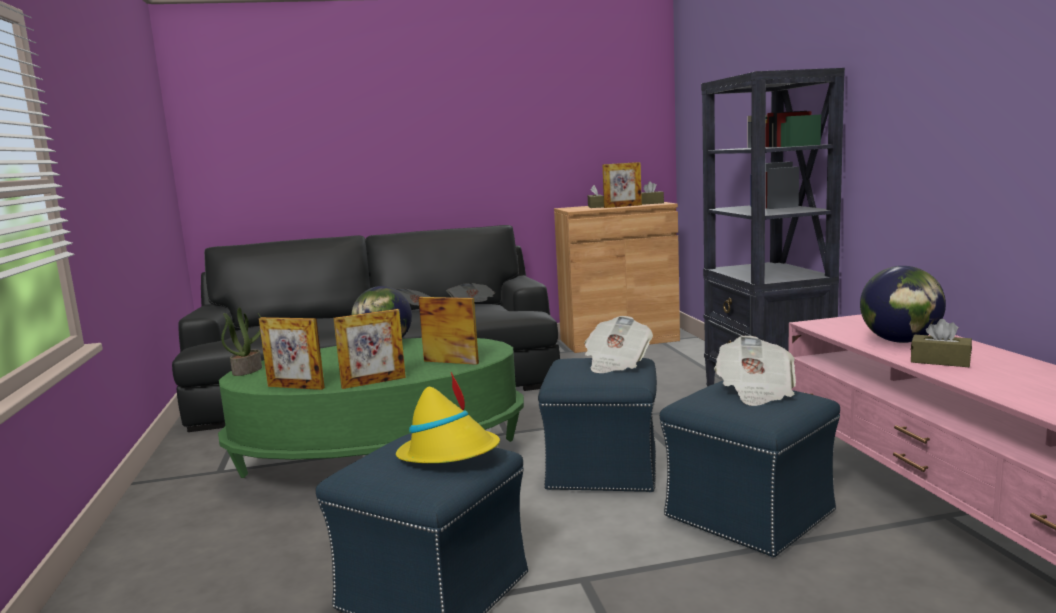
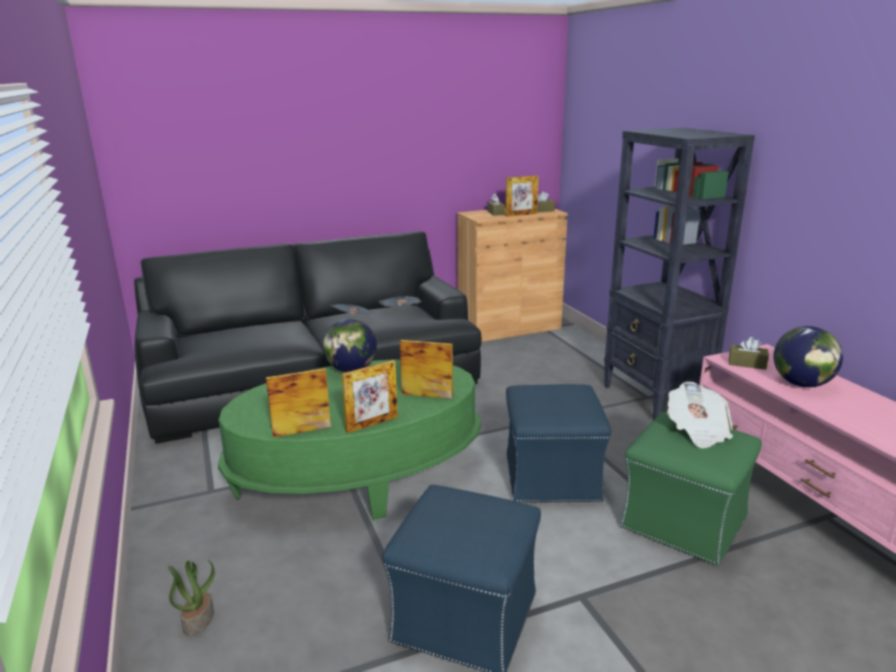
camera: 10 degrees left, 10 degrees up
(247, 370) = (240, 407): potted plant -> potted plant (198, 620)
(295, 387) = (302, 431): picture frame -> picture frame turned 150 degrees clockwise
(450, 454) = (487, 515): yellow hat -> none
(616, 363) = (568, 394): newspaper -> none
(747, 514) = (682, 521): blue ottoman -> green ottoman
(940, 361) = (843, 411): brown tissue box -> brown tissue box (747, 363)

